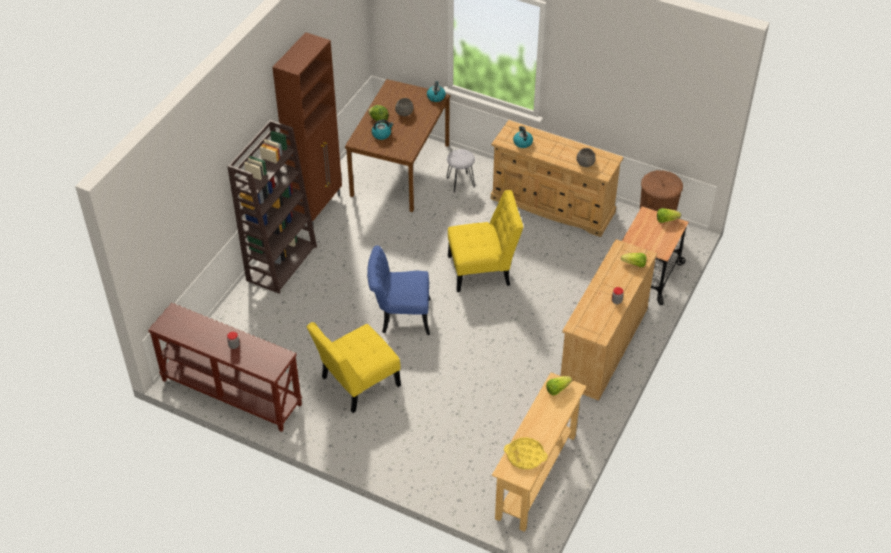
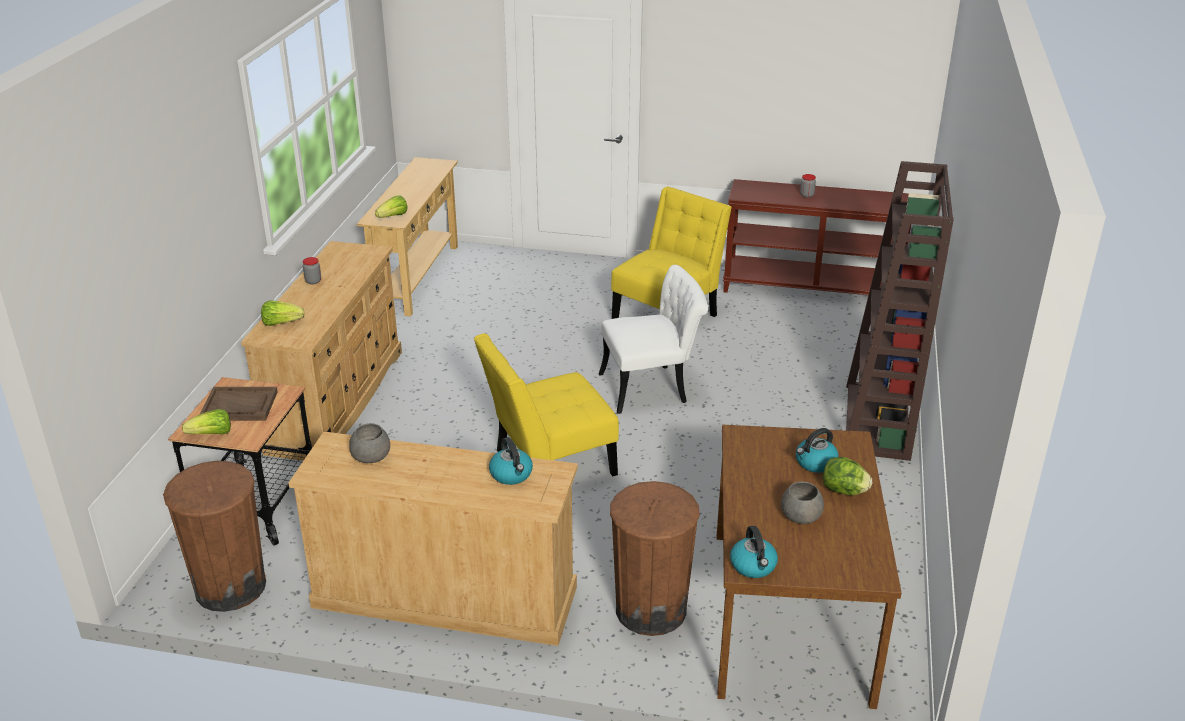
camera: 165 degrees right, 15 degrees down
(318, 207) = (892, 511): brown cabinet -> none
(399, 316) = (652, 387): blue chair -> white chair
(460, 183) = (650, 610): grey stool -> brown trash can
(525, 456) = (423, 173): yellow tray -> none
(654, 236) = (239, 406): none -> brown tray

